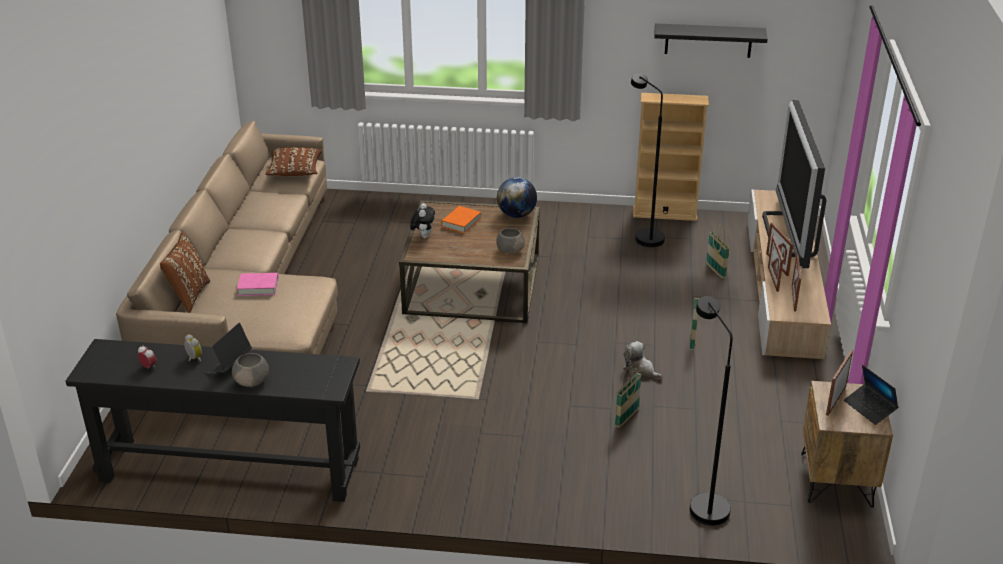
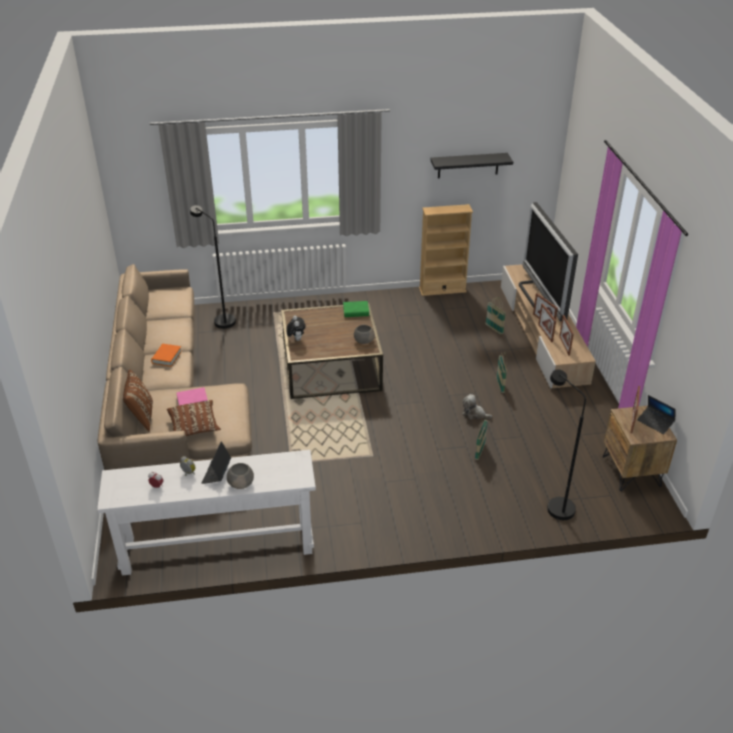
camera: 15 degrees left, 5 degrees up
(230, 469) = (217, 545): black console table -> white console table
(294, 172) = (175, 299): brown pillow -> brown pillow (194, 426)
(461, 223) = (319, 324): orange book -> orange book (166, 357)
(516, 215) = (356, 311): globe -> green book
(644, 236) = (435, 309): black floor lamp -> black floor lamp (220, 320)

